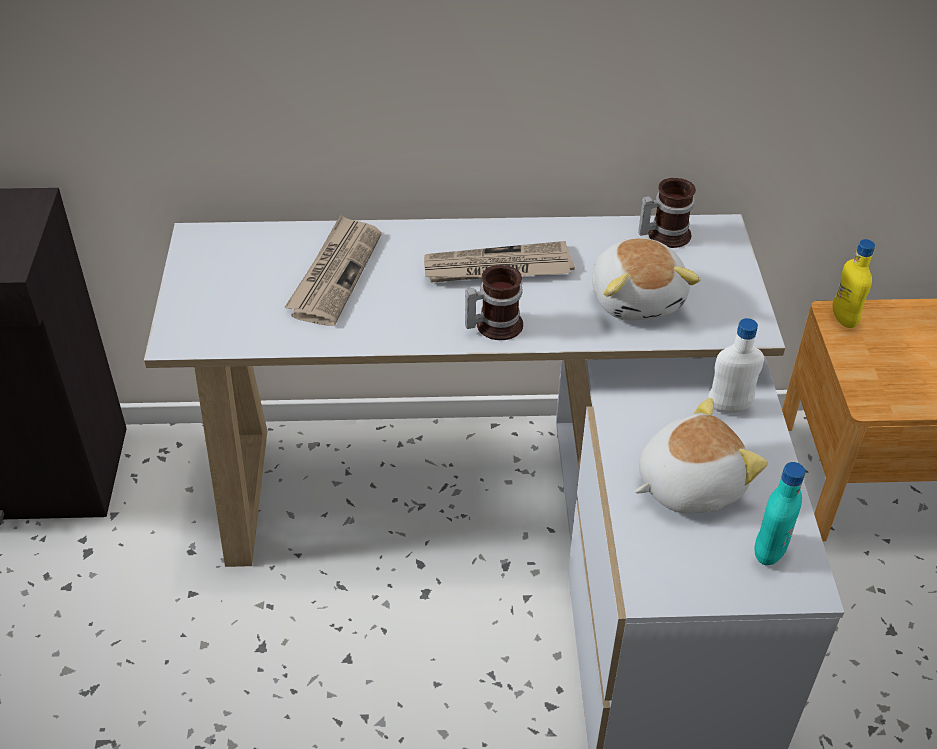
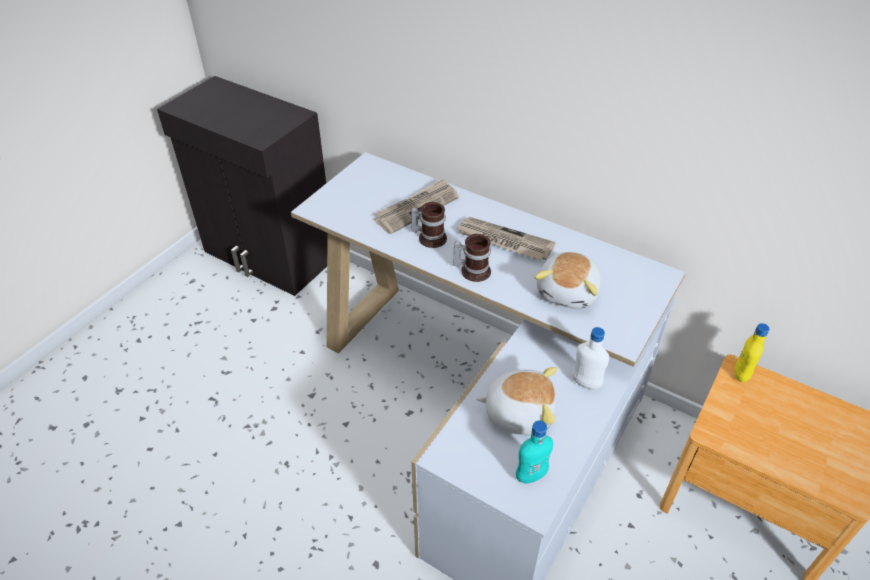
camera: 35 degrees right, 0 degrees up
(664, 234) = (622, 263): mug -> mug (430, 237)

